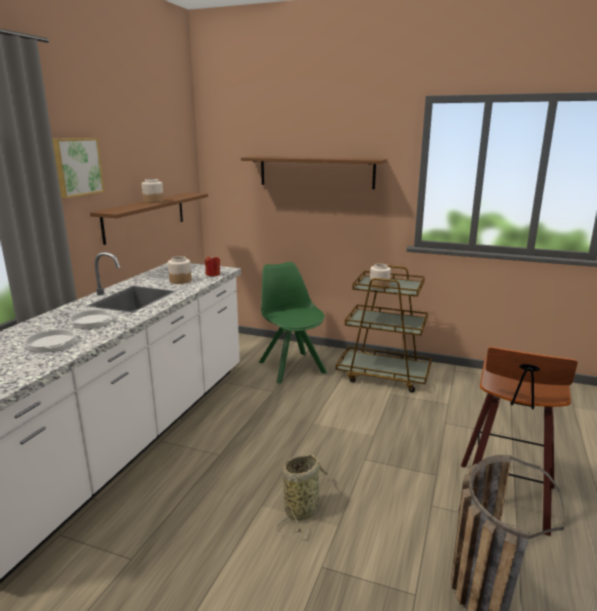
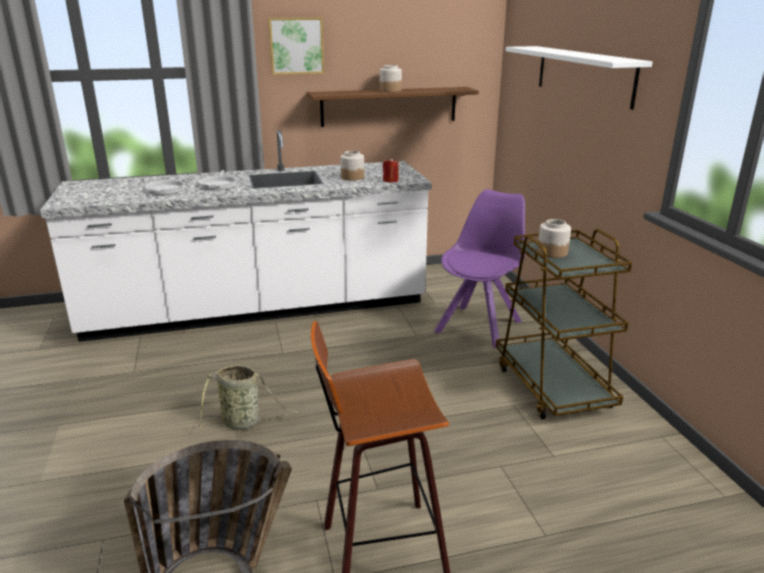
camera: 55 degrees right, 5 degrees up
(291, 366) = (480, 325): green chair -> purple chair
(316, 172) = (583, 74): brown shelf -> white shelf

